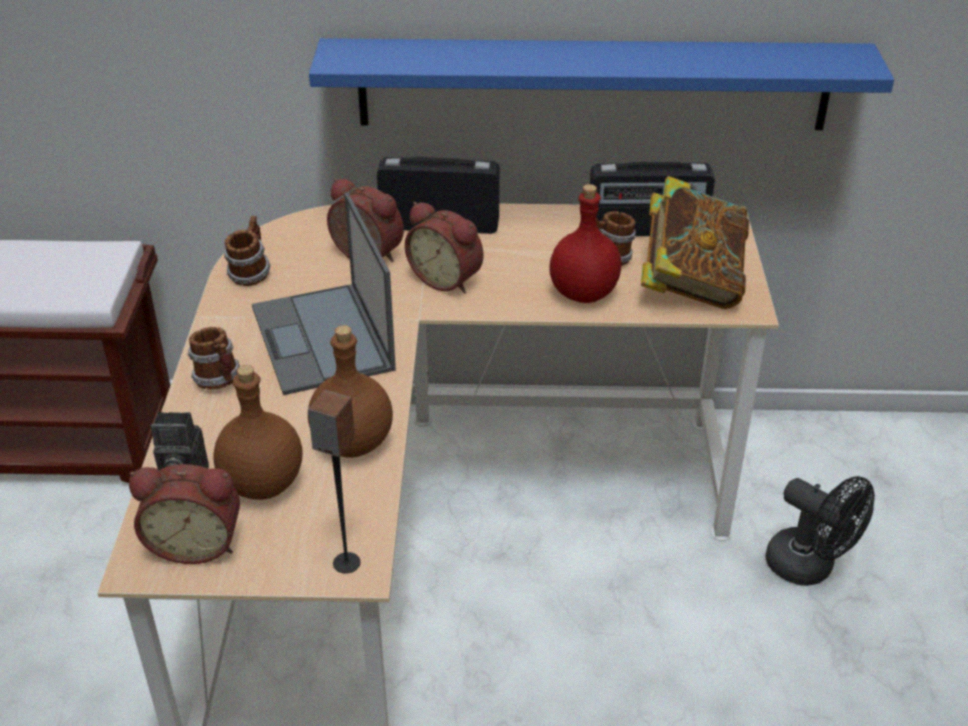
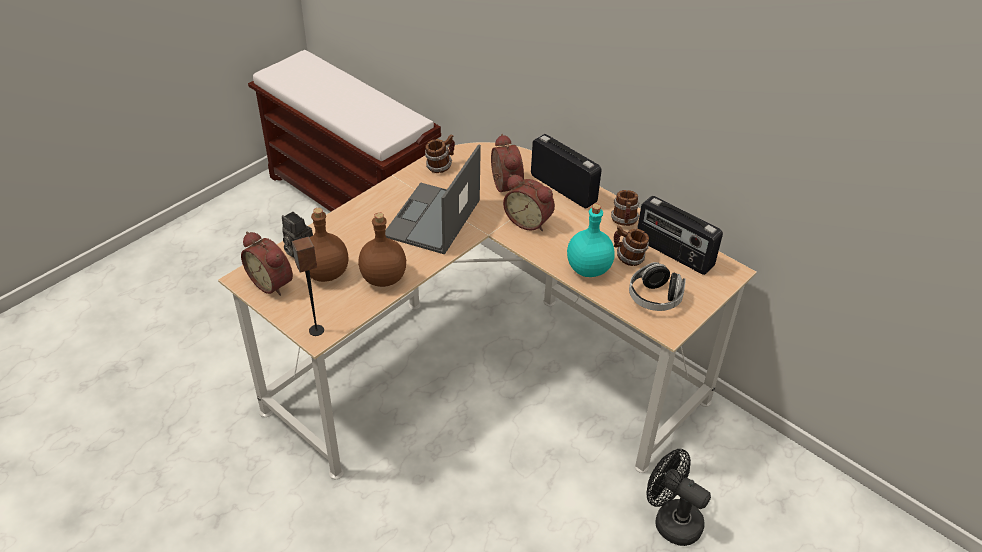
camera: 40 degrees right, 5 degrees up
(219, 381) = (365, 214): mug -> mug (624, 221)
(447, 279) = (529, 221): alarm clock -> alarm clock turned 45 degrees counterclockwise
(582, 293) = (588, 268): red bottle -> turquoise bottle
(593, 84) = (679, 145): blue shelf -> none
(690, 284) = (654, 298): book -> headphones
(809, 567) = (671, 520): black fan -> black fan turned 135 degrees clockwise

